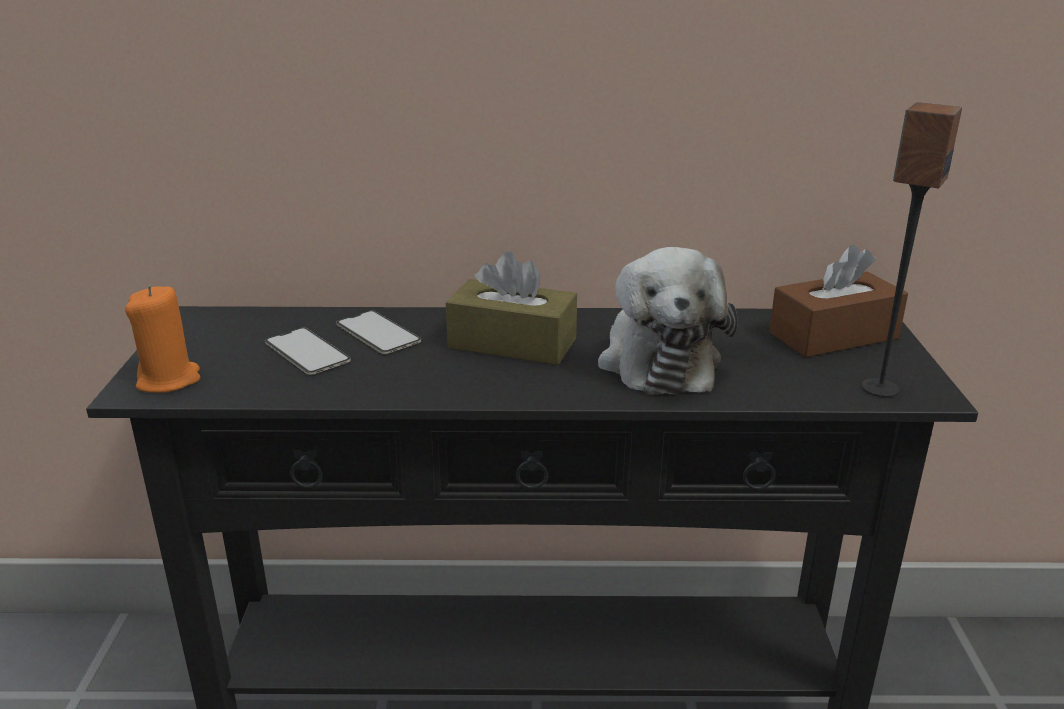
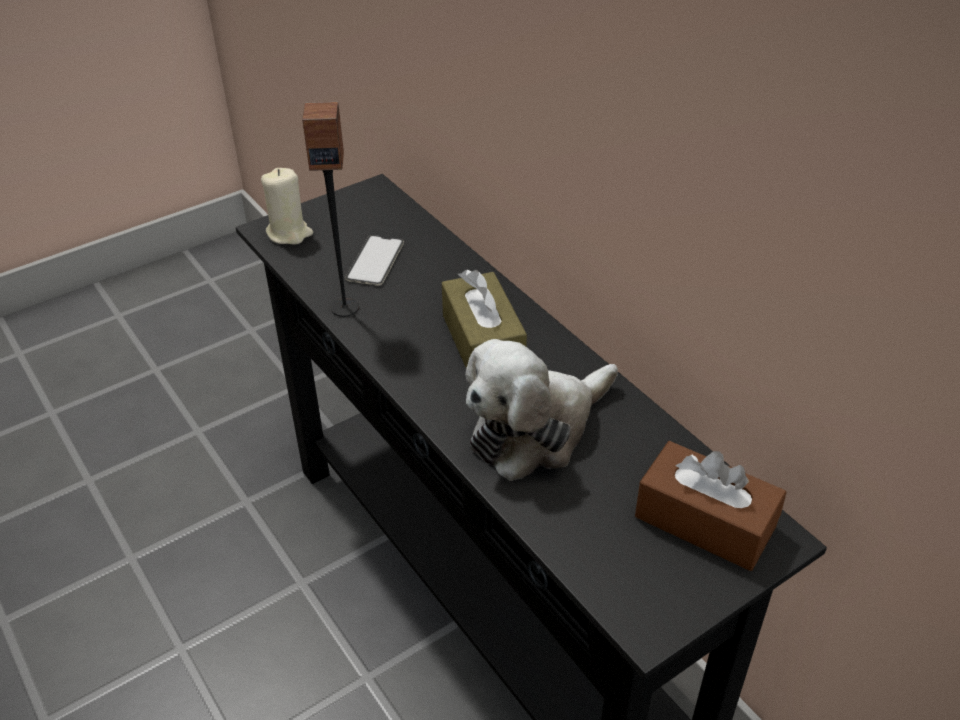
camera: 55 degrees right, 15 degrees up
(169, 380) = (289, 233): orange candle -> beige candle
(378, 333) = (433, 273): phone -> none
(879, 388) = (622, 586): speaker -> speaker (345, 307)

